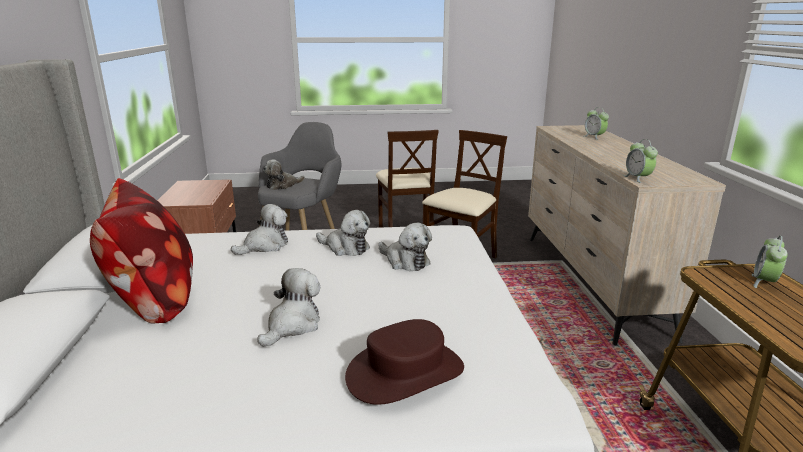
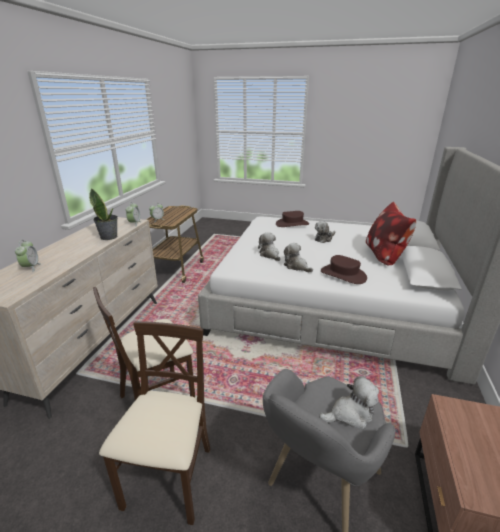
camera: 160 degrees left, 5 degrees up
(265, 246) = (343, 274): plush toy -> brown hat
(611, 161) = (109, 237): none -> potted plant

